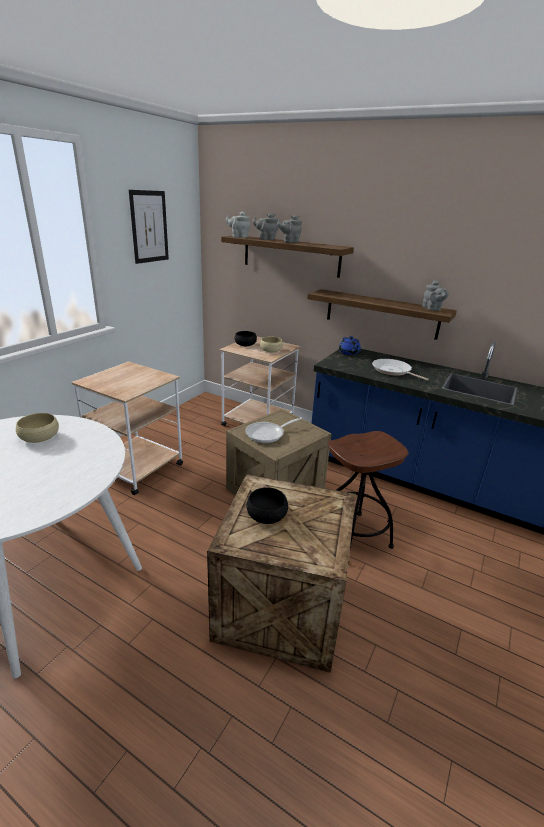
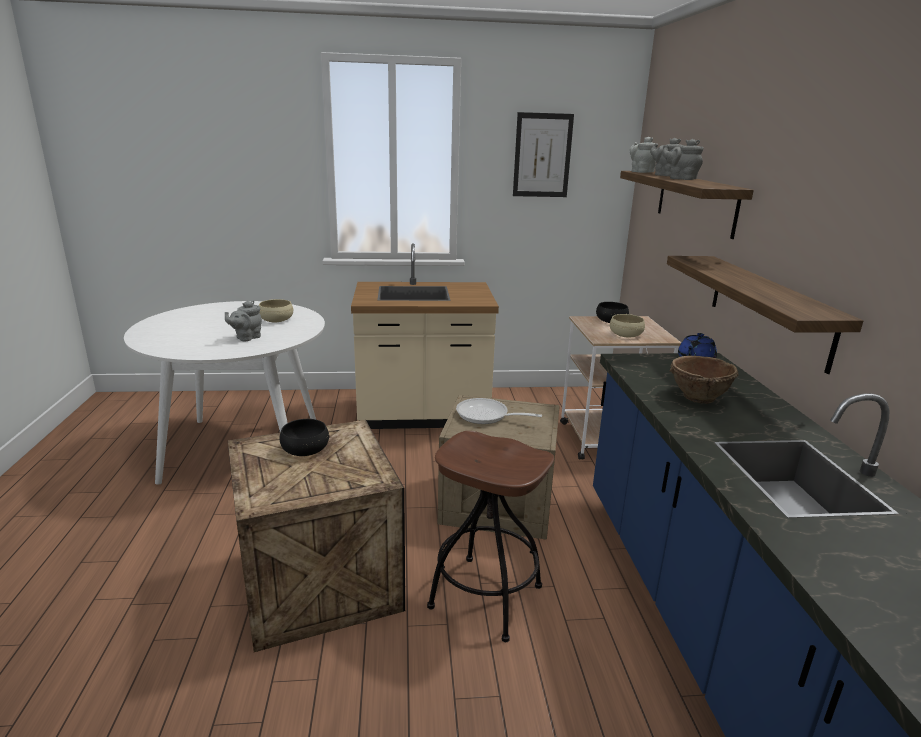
camera: 55 degrees right, 5 degrees down
(138, 467) = (423, 416): beige cart -> beige counter
(393, 371) = (698, 398): frying pan -> brown bowl
(432, 309) = (806, 307): grey teapot -> grey teapot (246, 338)

